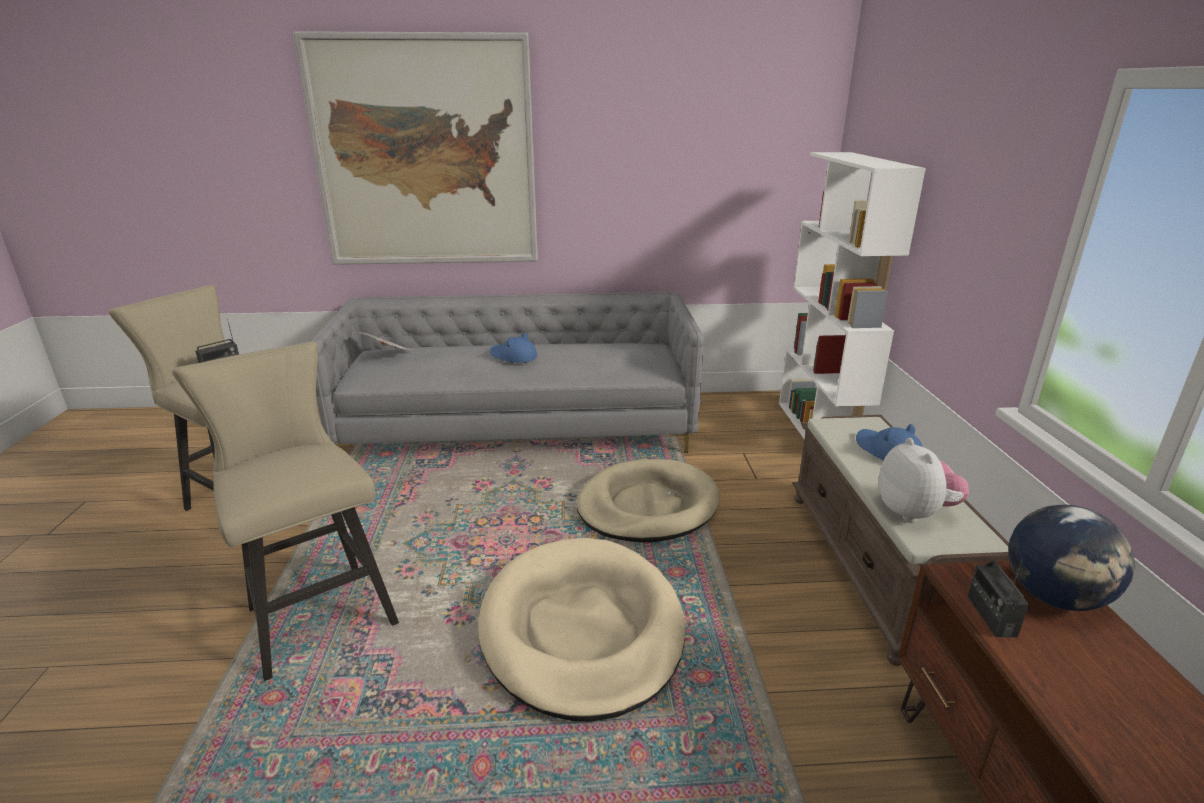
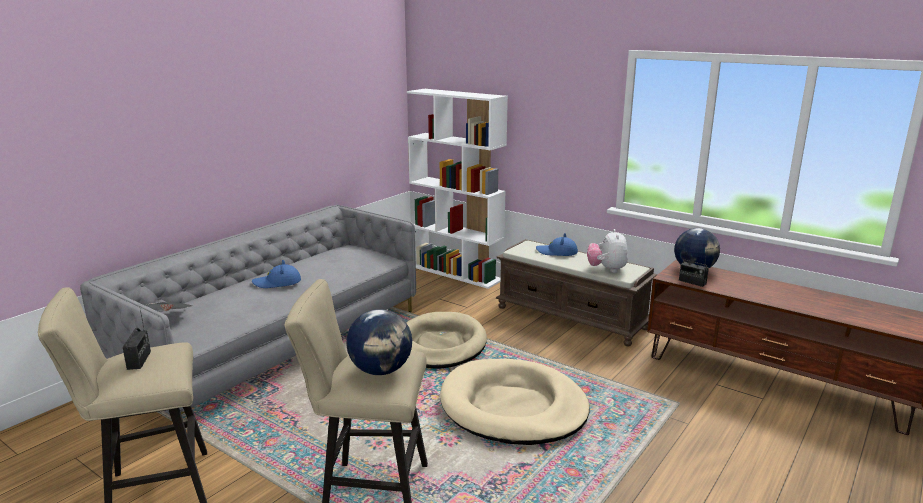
camera: 50 degrees left, 5 degrees down
(274, 472) = (381, 370): none -> globe
(426, 154) = (144, 125): picture -> none
(914, 513) = (607, 269): plush toy -> plush toy turned 120 degrees counterclockwise

